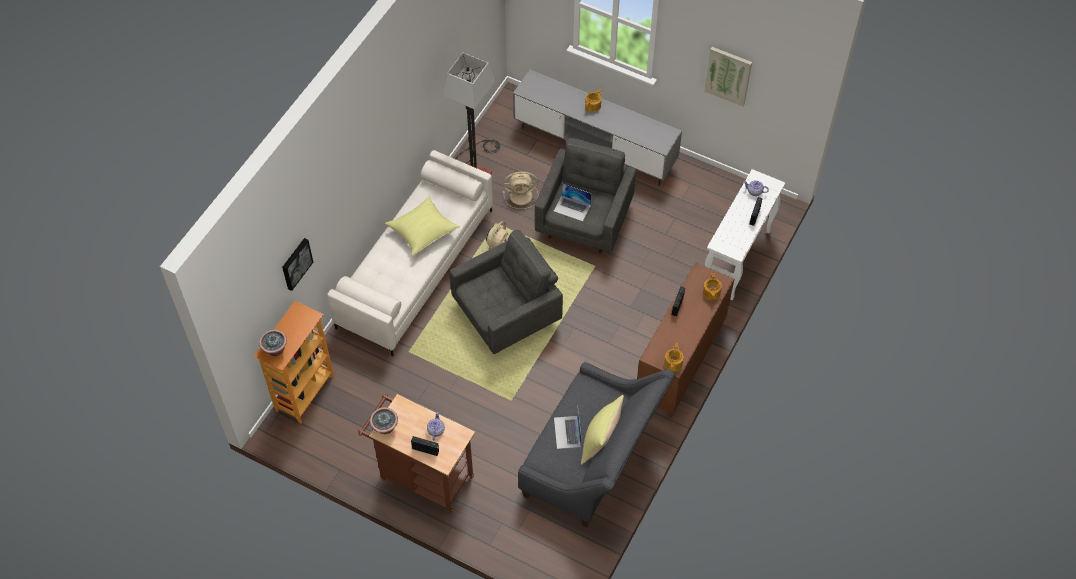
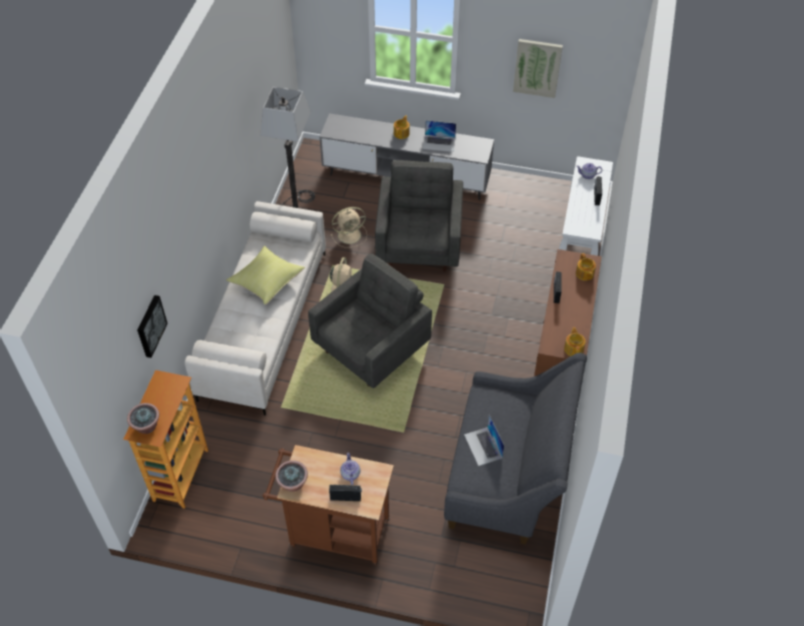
camera: 15 degrees left, 5 degrees down
(572, 208) = (411, 229): laptop -> laptop (439, 143)
(600, 441) = (521, 447): yellow pillow -> none

